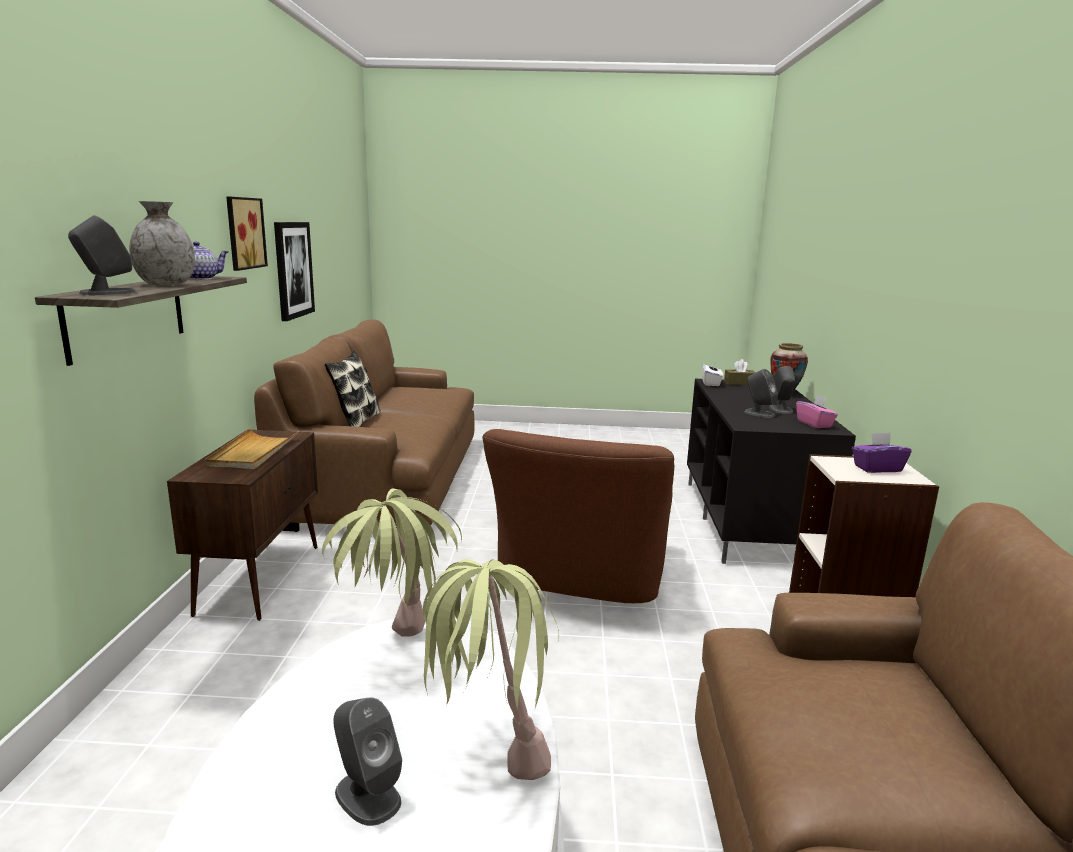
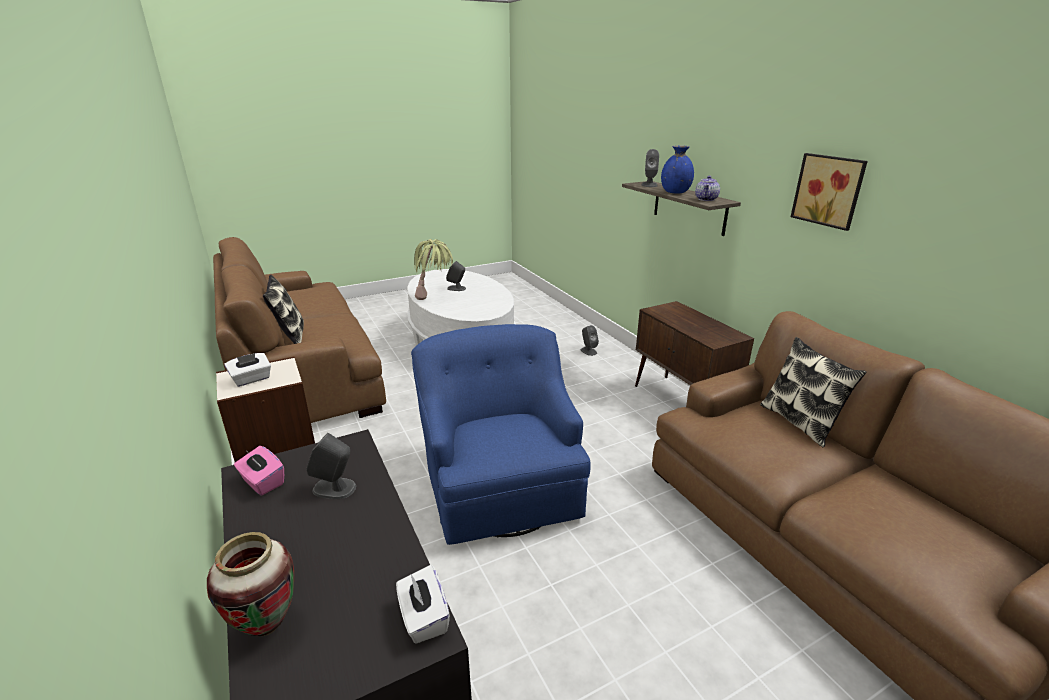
camera: 150 degrees right, 10 degrees up
(166, 284) = (675, 192): grey vase -> blue vase
(253, 452) = (693, 324): beige tray -> none
(293, 269) = (936, 261): picture -> none
(394, 654) = (488, 307): potted plant -> none
(580, 574) = (501, 484): brown armchair -> blue armchair
(739, 383) = (361, 658): brown tissue box -> none
(781, 409) = (298, 518): grey speaker -> grey speaker (588, 351)
(877, 468) = (251, 379): purple tissue box -> white tissue box
(934, 708) = (290, 337): none -> pillow

